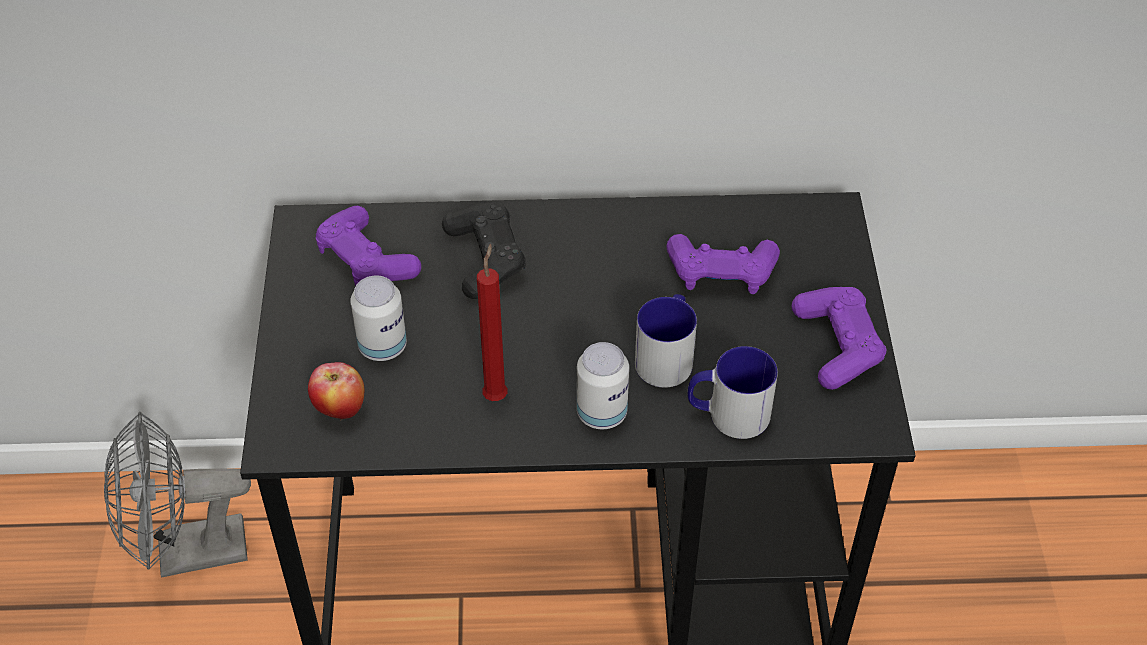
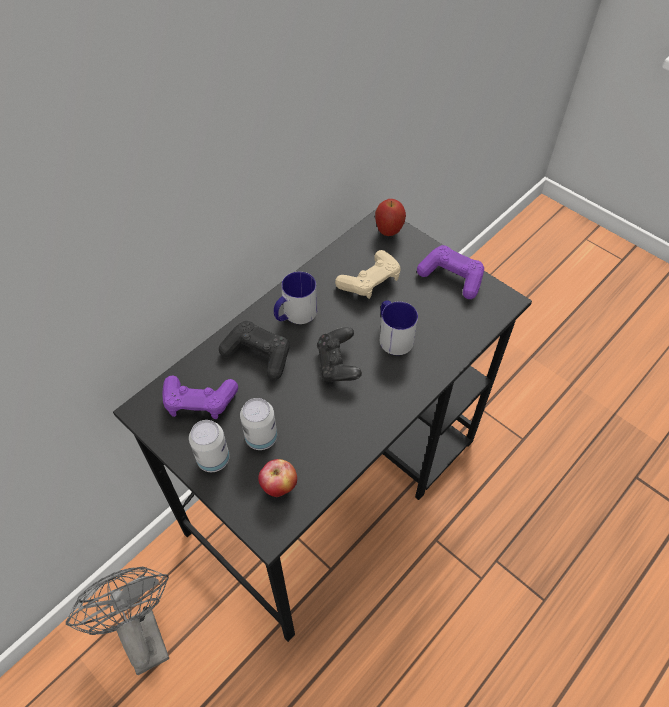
camera: 45 degrees left, 5 degrees up
(187, 553) = (140, 632): grey fan -> grey fan turned 120 degrees clockwise
(496, 394) = (343, 415): red candle -> none
(560, 337) = (338, 364): none -> black game controller
(601, 413) = (398, 384): can -> can (213, 459)
(721, 273) = (370, 281): purple game controller -> beige game controller
(728, 414) = (447, 341): mug -> mug (295, 314)
(826, 231) = (388, 231): none -> apple

